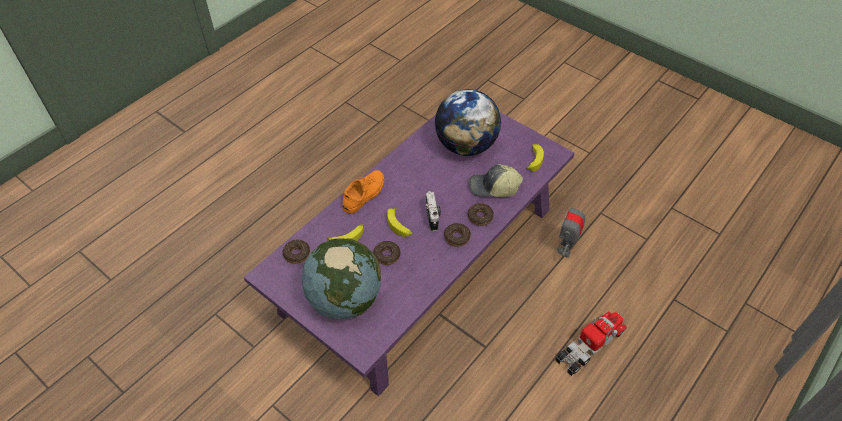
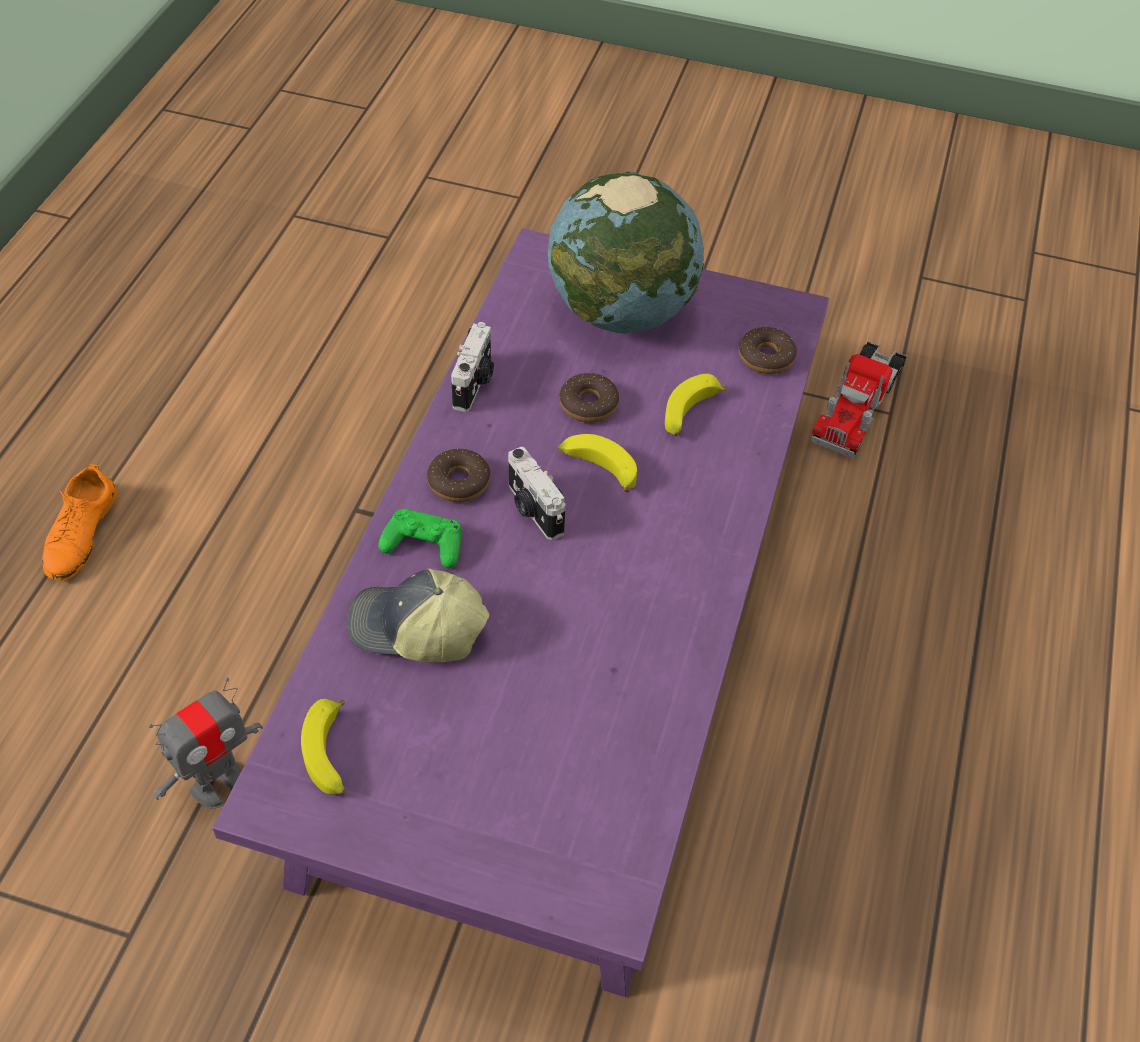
camera: 155 degrees right, 0 degrees up
(364, 194) = (719, 515): orange shoe -> orange shoe (81, 533)
(431, 281) = (474, 383): none -> camera
(465, 146) = (540, 737): globe -> none
(480, 217) = (423, 544): donut -> green game controller
(493, 188) = (416, 630): cap -> cap turned 150 degrees counterclockwise
(566, 248) = (218, 784): toy robot -> toy robot turned 45 degrees clockwise
(590, 346) = (138, 574): toy truck -> toy truck (857, 405)

